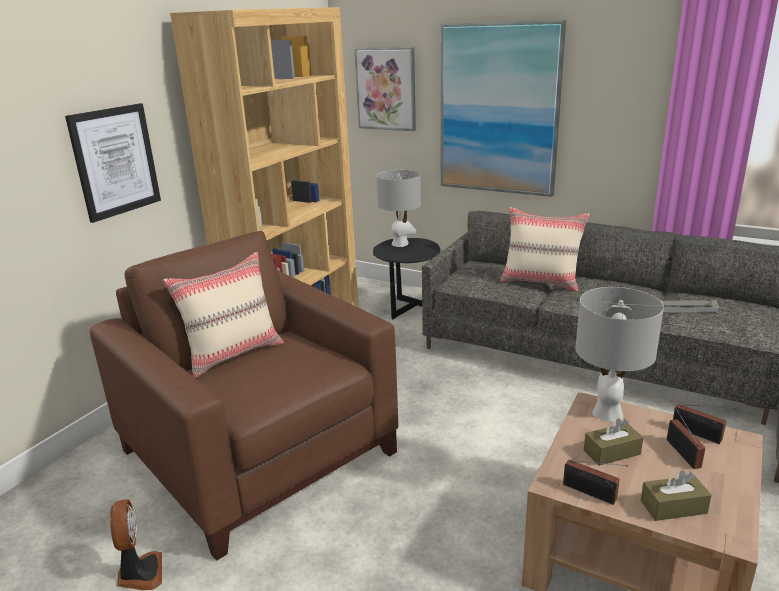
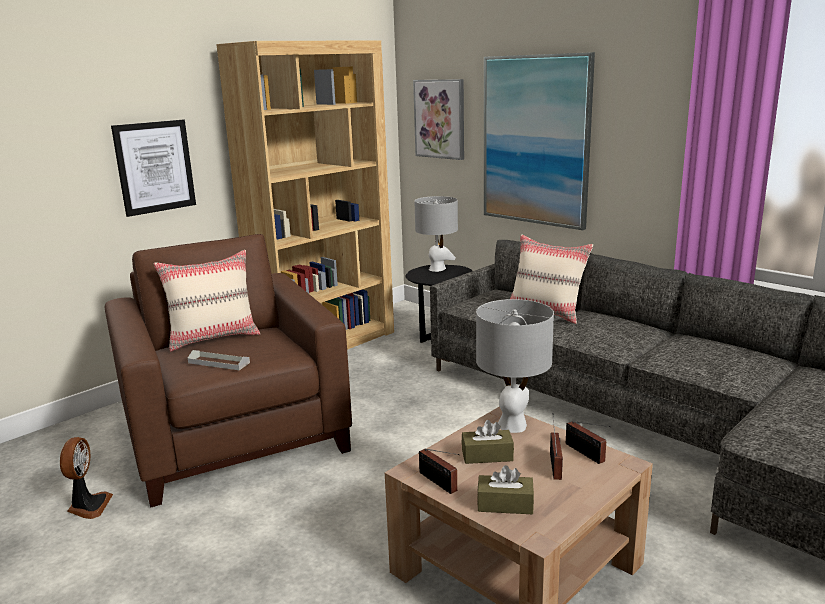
camera: 15 degrees right, 5 degrees down
(687, 308) = (676, 348): grey tray -> grey tray (219, 363)

